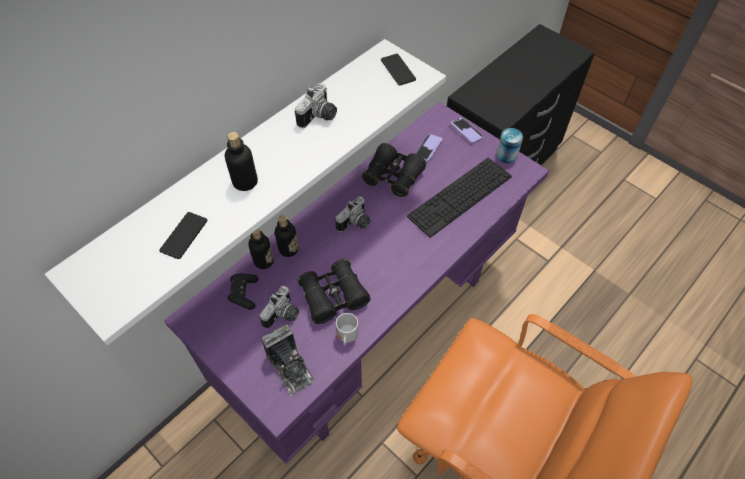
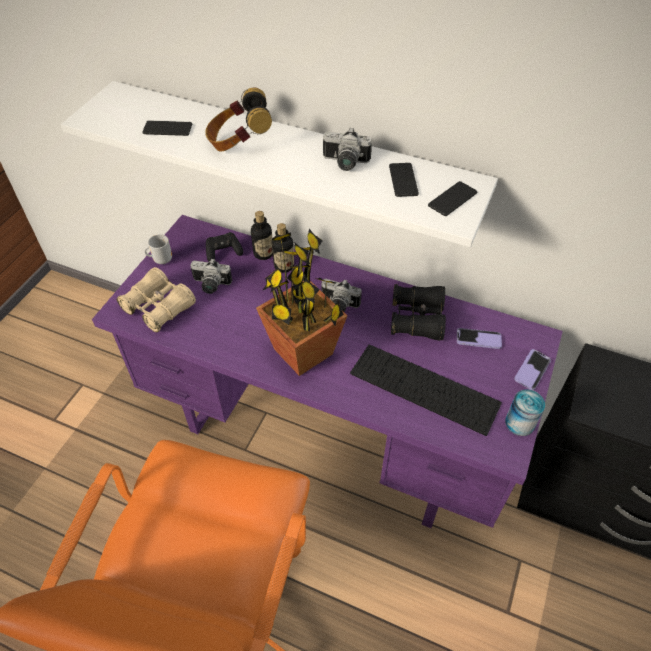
camera: 70 degrees right, 5 degrees down
(245, 182) = (239, 143): bottle -> headphones
(291, 368) = (159, 307): camera -> beige binoculars
(333, 296) = (243, 314): black binoculars -> none
(346, 336) = (202, 337): mug -> mug (161, 260)
(361, 89) = (403, 180): none -> phone
(395, 262) = (303, 352): none -> potted plant

